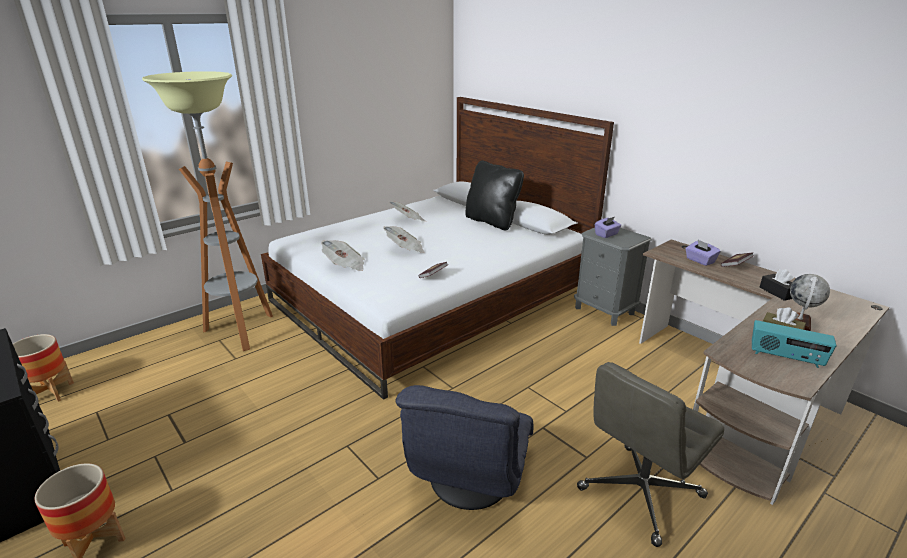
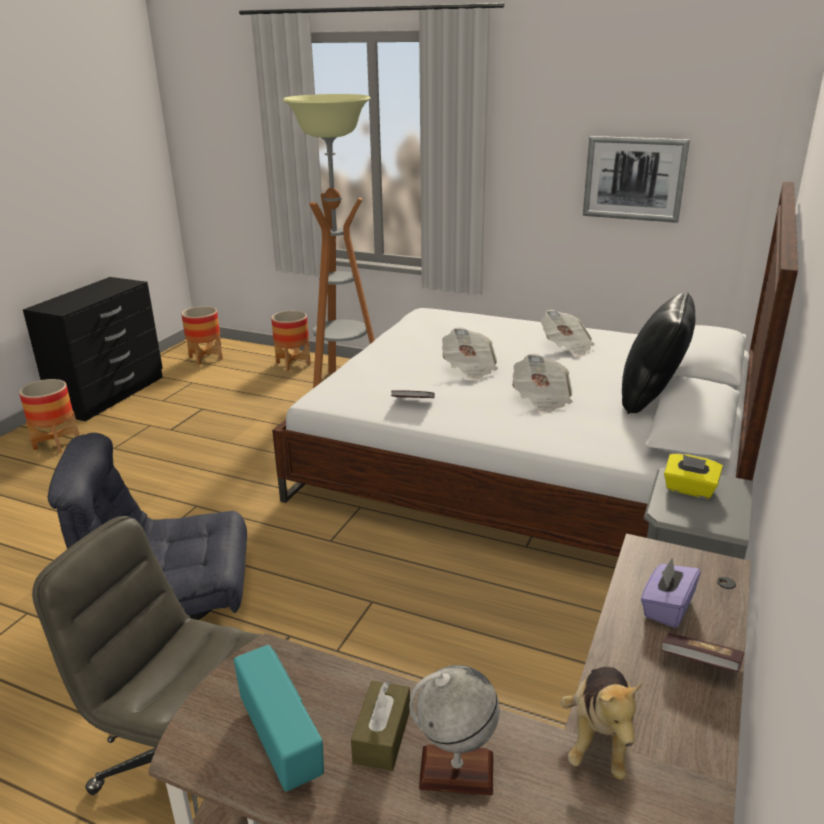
camera: 65 degrees right, 0 degrees up
(156, 345) = (293, 363): none -> planter
(345, 266) = (390, 353): newspaper -> newspaper (541, 399)
(382, 109) = (634, 178): none -> picture
(606, 234) = (689, 489): purple tissue box -> yellow tissue box
(777, 292) = (599, 737): black tissue box -> plush toy
(785, 357) = (282, 740): radio -> radio turned 150 degrees clockwise

